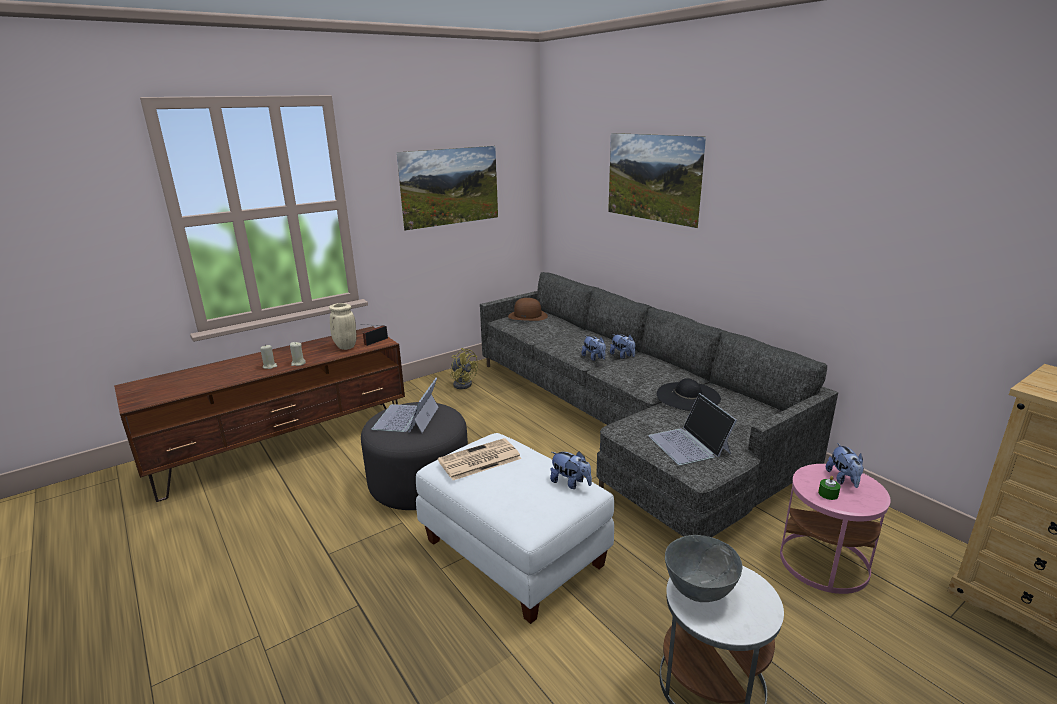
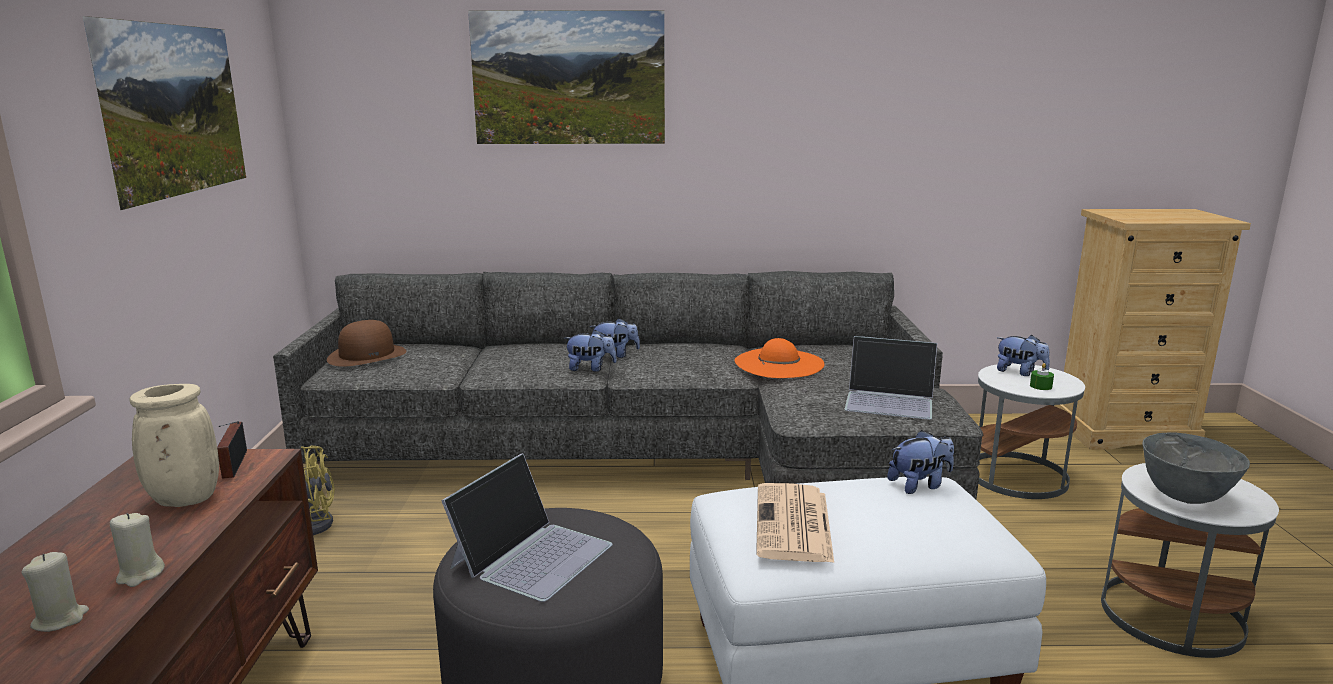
camera: 55 degrees left, 5 degrees down
(407, 418) = (532, 554): laptop -> laptop turned 105 degrees counterclockwise
(688, 396) = (779, 363): black hat -> orange hat
(824, 563) = (1018, 476): pink side table -> white side table

